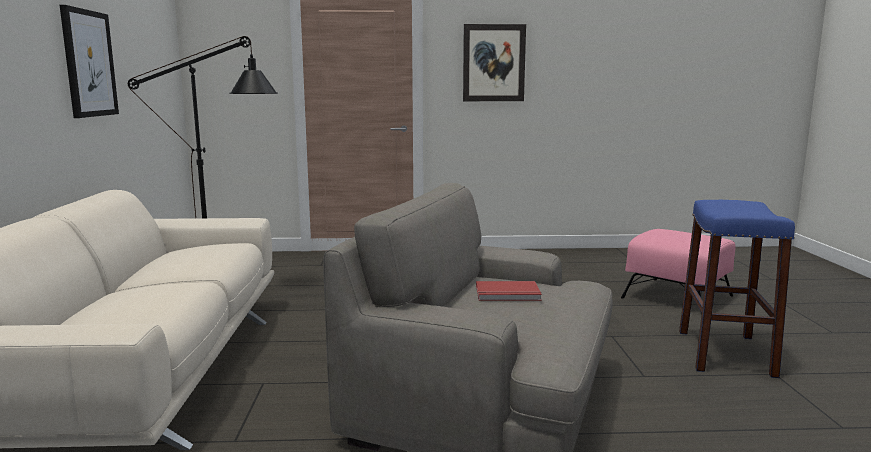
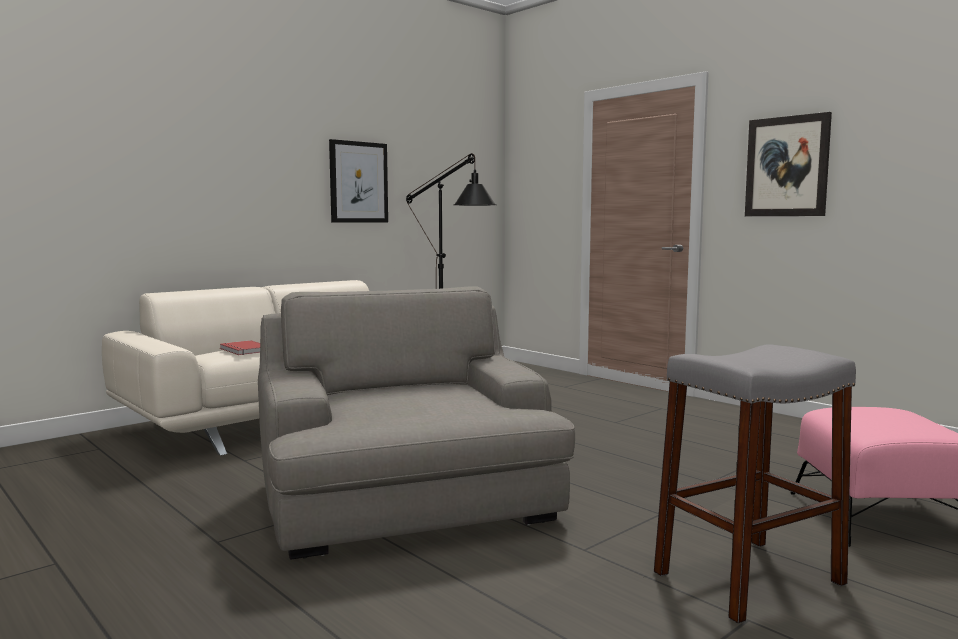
camera: 50 degrees right, 5 degrees down
(508, 294) = (422, 395): red book -> red book (243, 350)
(725, 353) = (748, 578): blue stool -> grey stool

